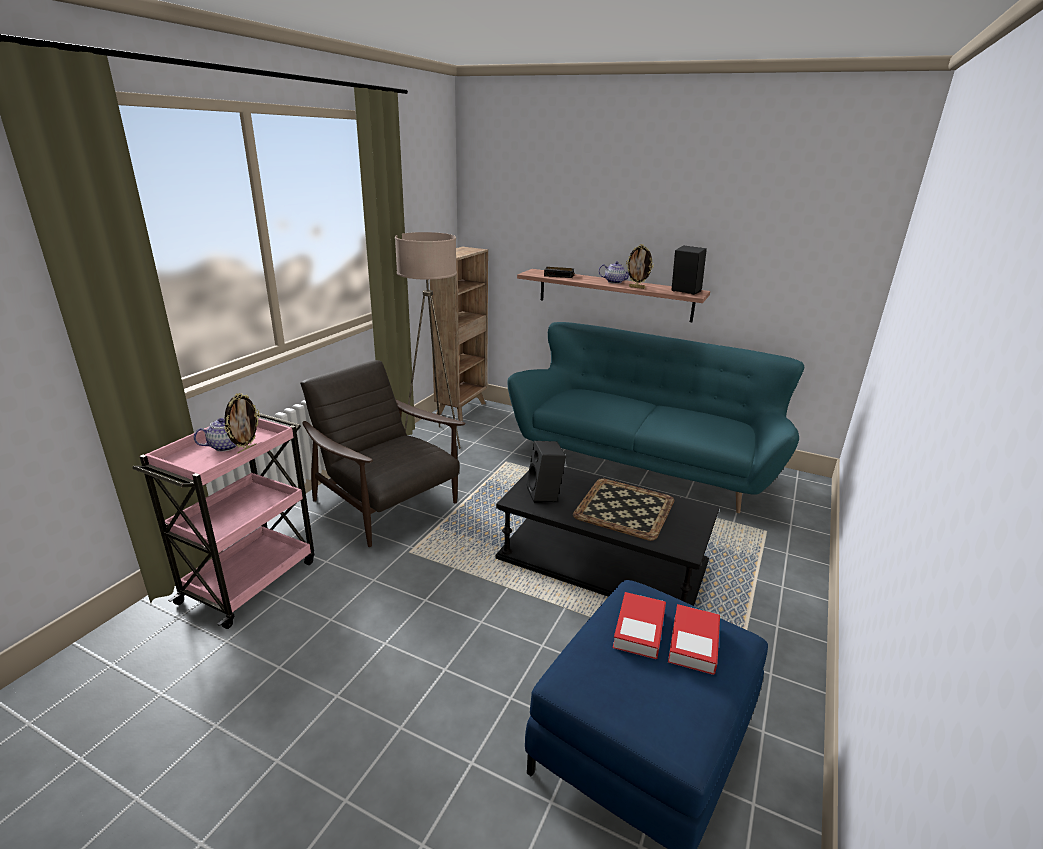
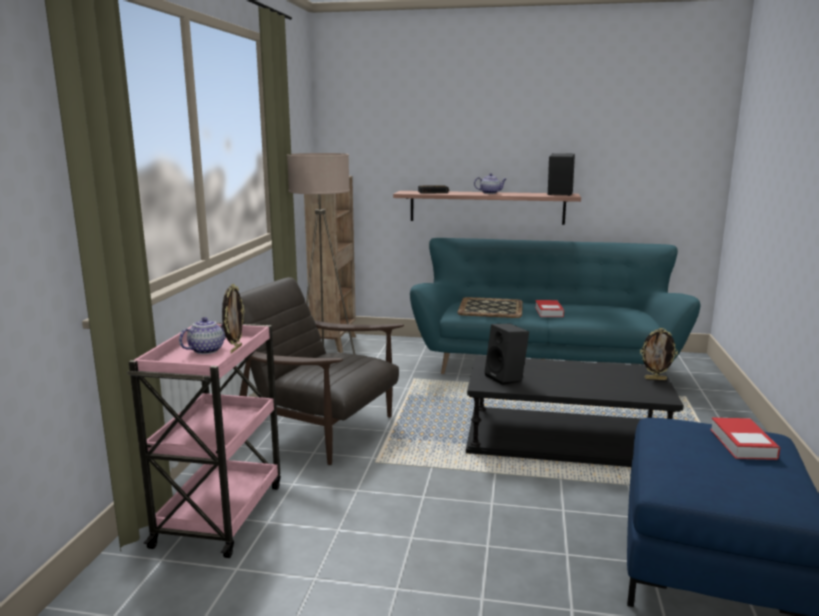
camera: 15 degrees left, 10 degrees down
(625, 509) = (586, 378): tray -> tray (491, 308)
(637, 287) = (515, 195): picture frame -> picture frame (655, 379)
(639, 629) = (691, 443): book -> book (549, 312)

